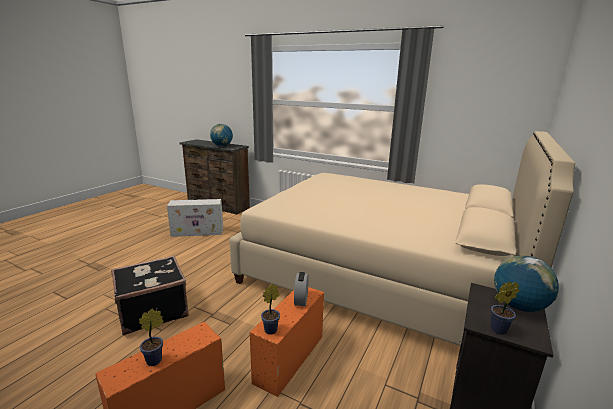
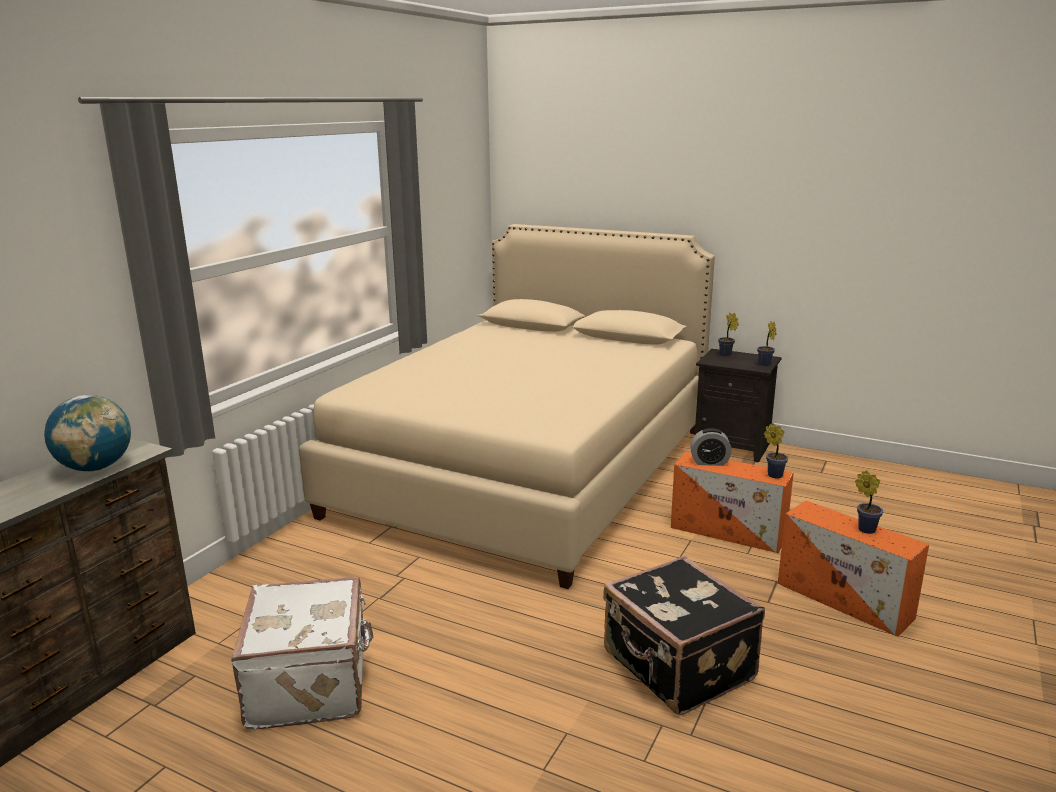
camera: 90 degrees left, 0 degrees up
(198, 232) = (312, 683): white storage box -> white suitcase
(518, 306) = (726, 355): globe -> potted plant

